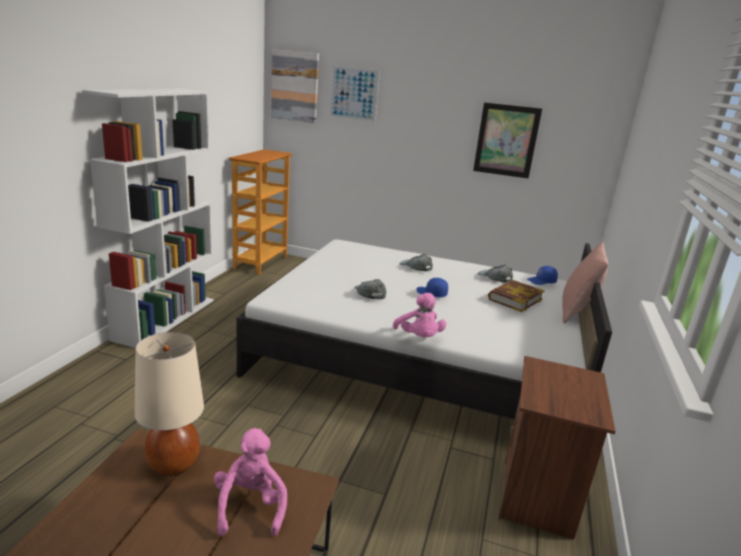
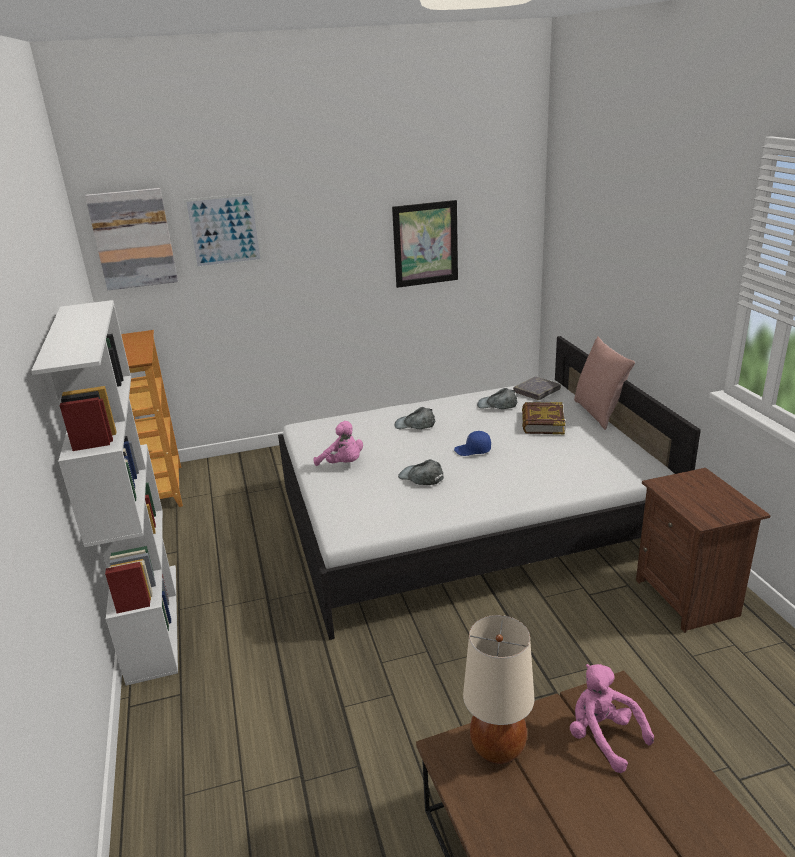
camera: 30 degrees left, 5 degrees up
(419, 337) = (527, 505): pink plush toy -> pink plush toy (343, 464)
(541, 281) = (537, 391): blue cap -> grey book

